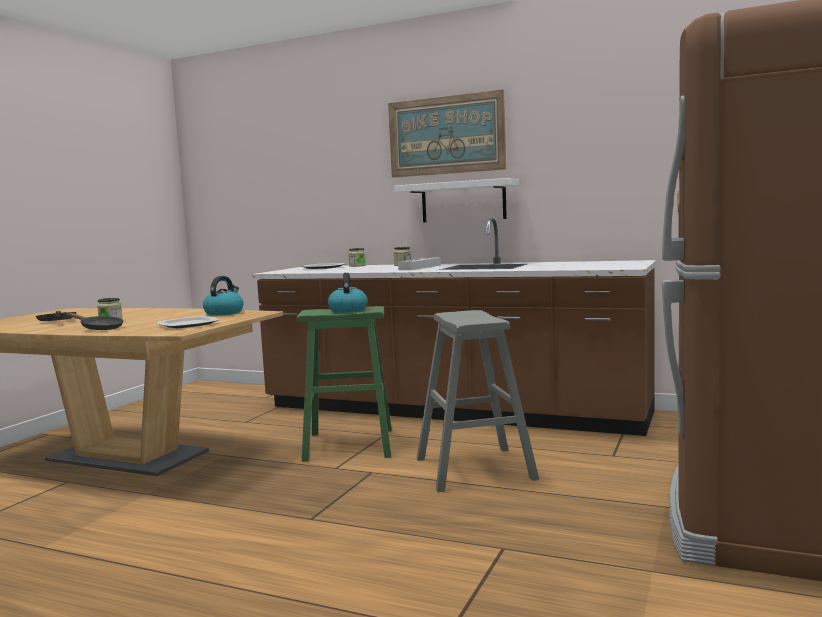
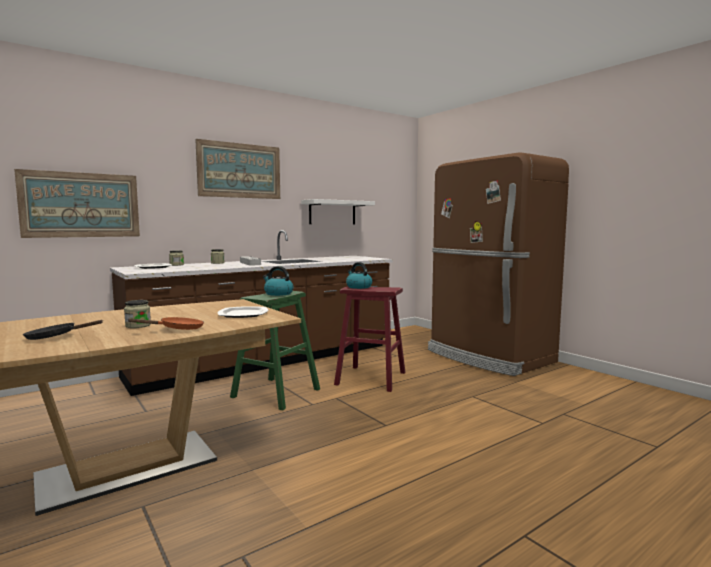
camera: 60 degrees left, 0 degrees up
(98, 328) = (177, 329): black frying pan -> orange frying pan
(224, 313) = (204, 306): kettle -> kettle (358, 287)
(283, 199) = (81, 205): none -> picture
(463, 201) = (251, 218): white shelf -> white shelf (332, 212)
(474, 469) = (371, 378): grey stool -> red stool

